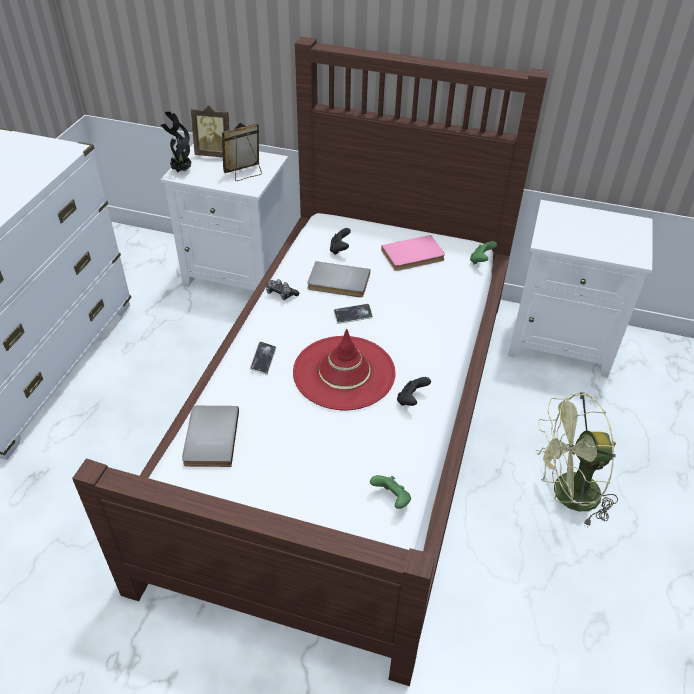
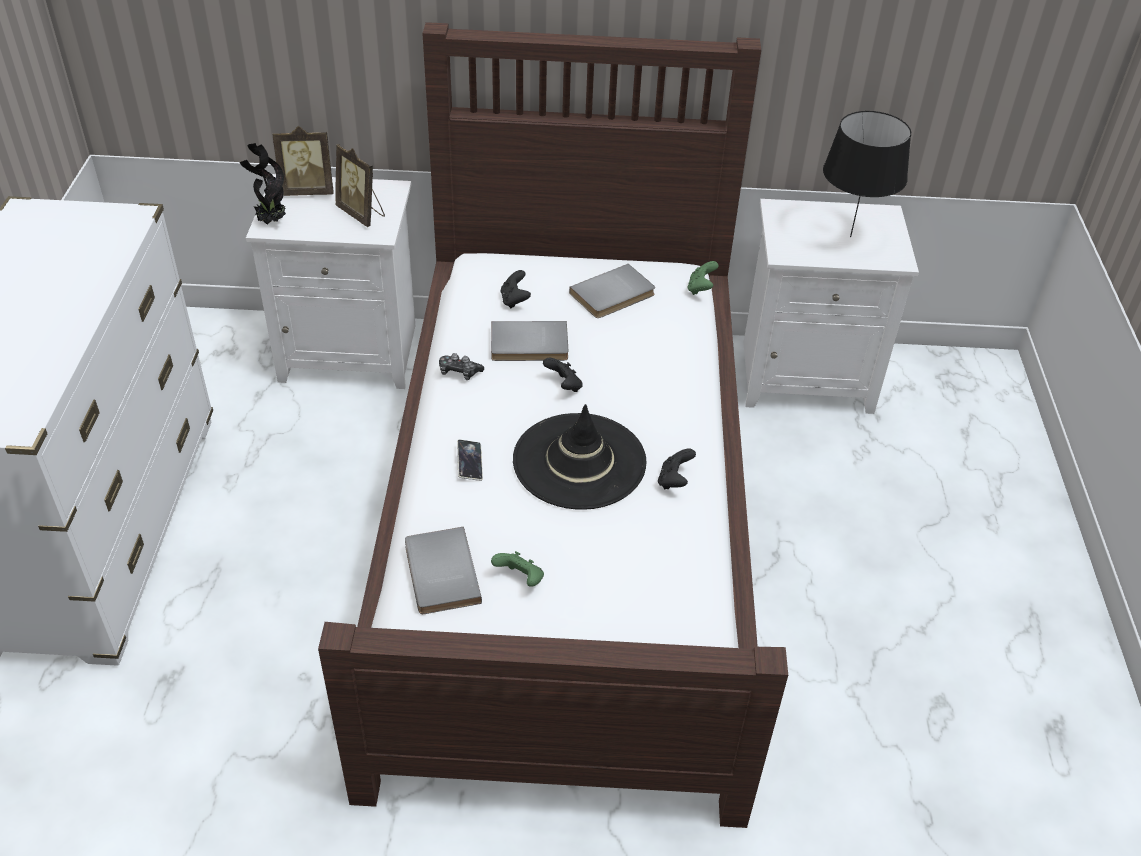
camera: 15 degrees left, 0 degrees up
(244, 173) = (362, 214): picture frame -> picture frame turned 90 degrees counterclockwise
(344, 373) = (579, 461): red hat -> black hat
(353, 315) = (564, 386): phone -> black game controller
(391, 499) = (691, 603): green game controller -> green game controller (520, 579)
(413, 256) = (614, 295): pink book -> grey book
(566, 495) = (865, 568): green fan -> none
(603, 236) = (850, 237): none -> black table lamp

